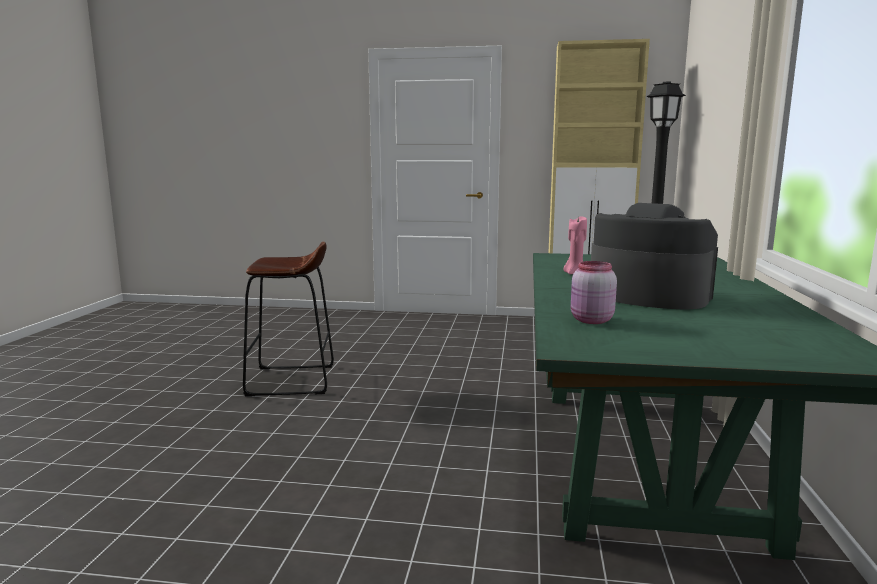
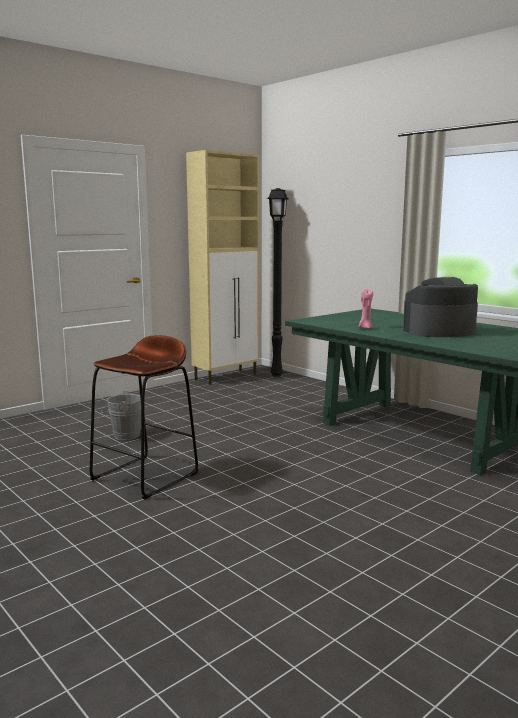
camera: 50 degrees left, 0 degrees up
(365, 346) = (123, 435): none -> grey bucket
(590, 320) = (475, 346): pink jar -> none

